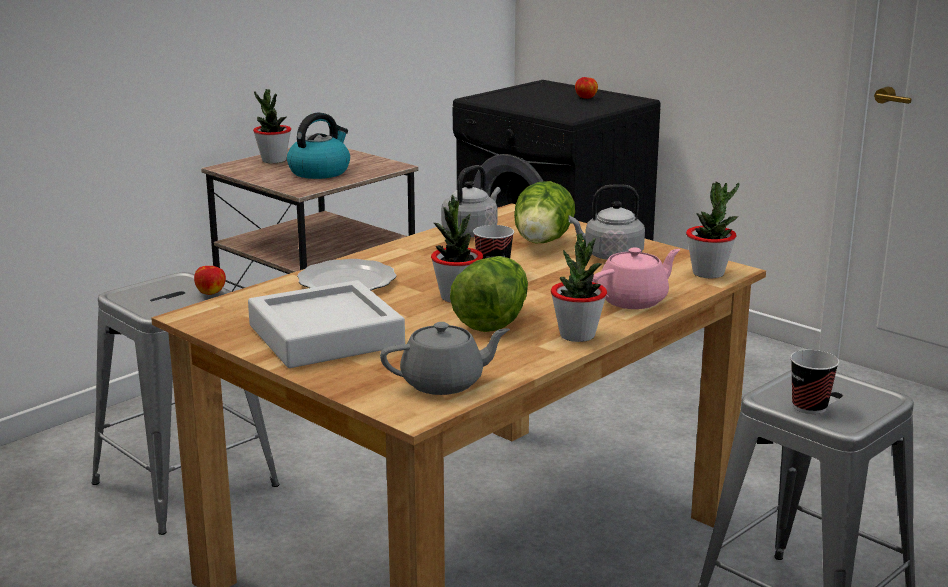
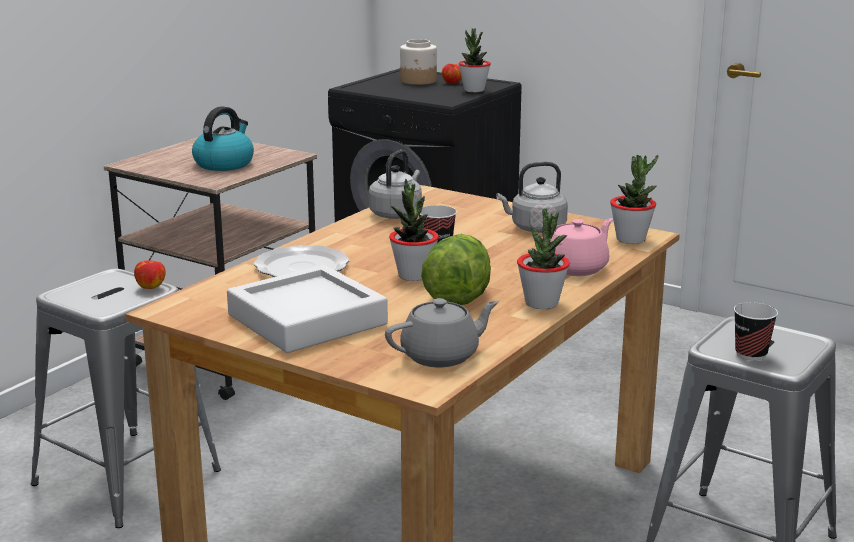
camera: 10 degrees left, 0 degrees up
(273, 160) = (173, 155): potted plant -> potted plant (474, 90)
(542, 243) = (467, 220): lettuce -> none
(551, 94) = (418, 81): none -> jar

